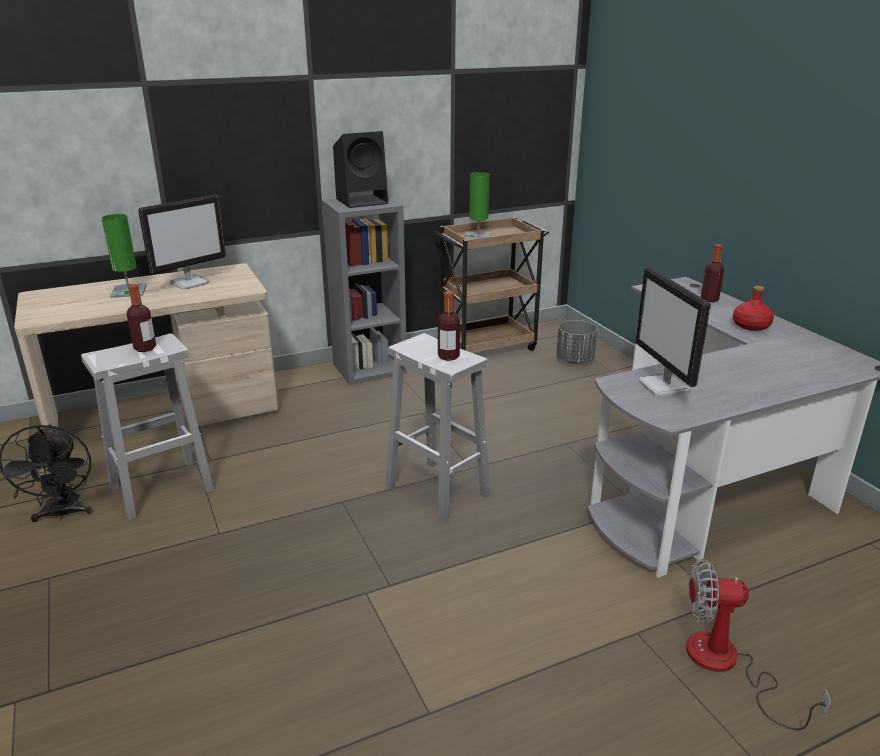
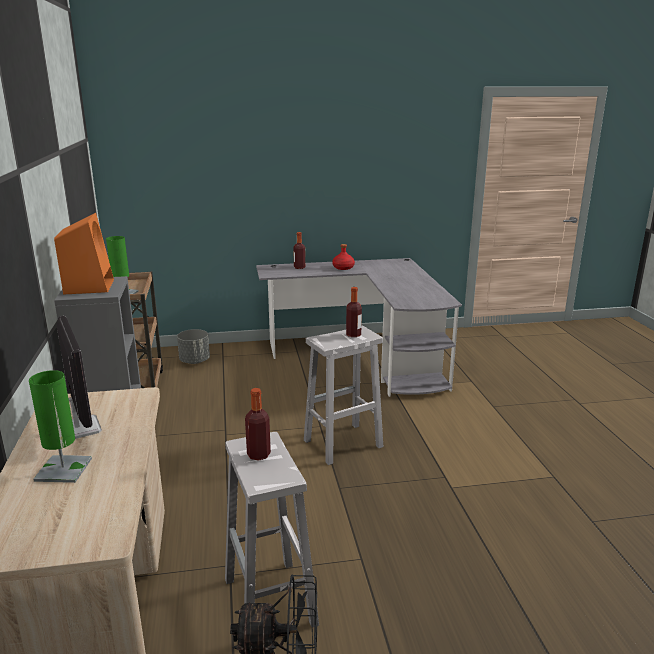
camera: 75 degrees left, 5 degrees down
(363, 201) = (89, 286): black speaker -> orange speaker
(664, 386) = (411, 296): monitor -> none
(726, 665) = (515, 391): fan -> none

